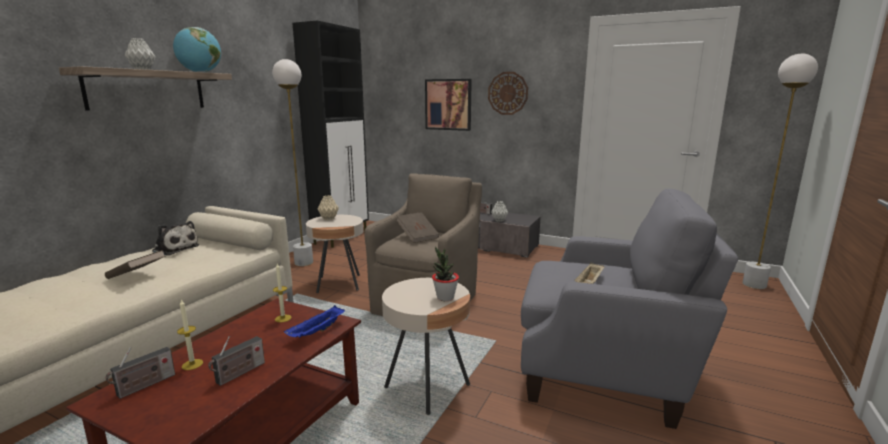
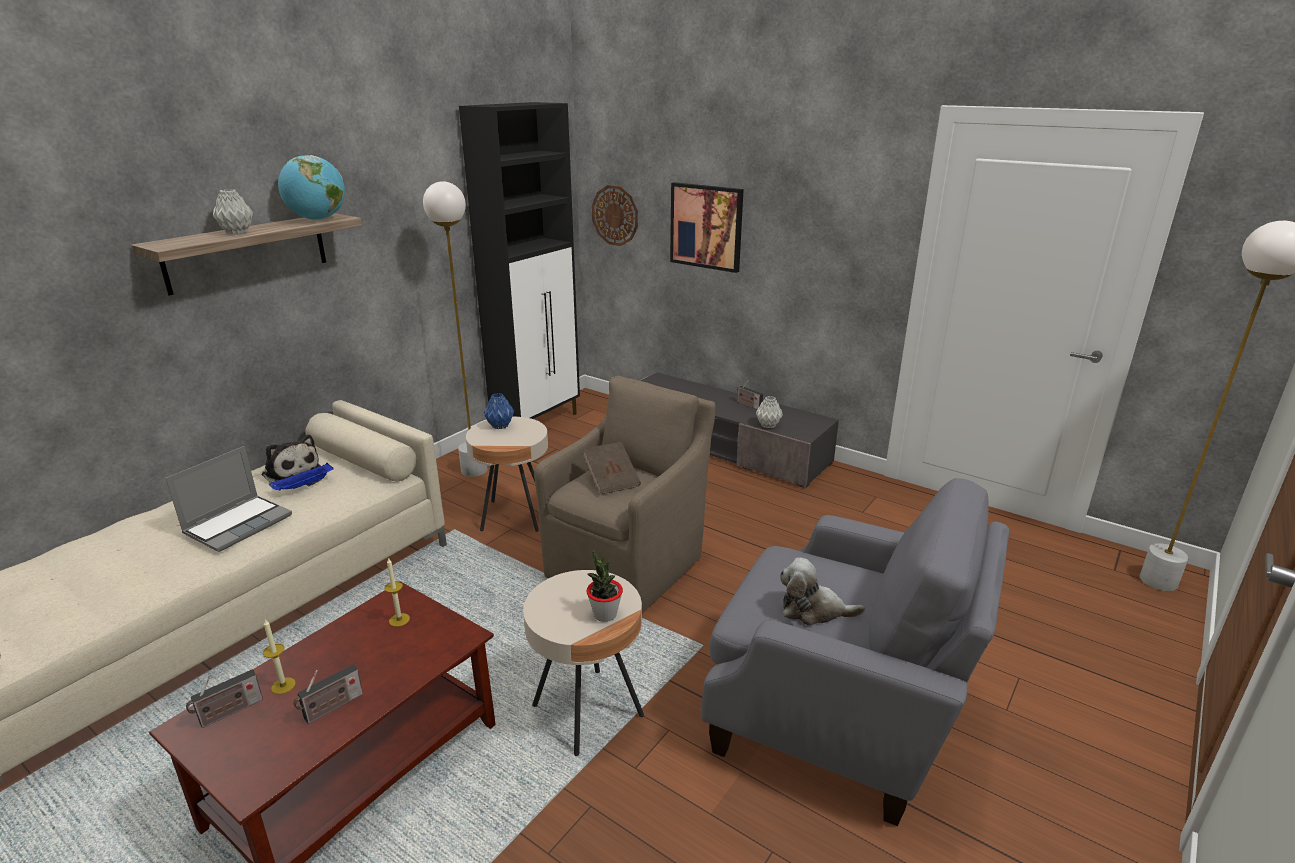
camera: 10 degrees right, 10 degrees up
(137, 276) = (239, 524): brown book -> laptop
(317, 332) = (434, 650): blue tray -> blue tray (304, 486)
(329, 218) = (500, 426): beige vase -> blue vase
(508, 93) = (799, 219): wall clock -> wall clock (615, 215)
(589, 283) = (813, 610): beige tray -> plush toy

